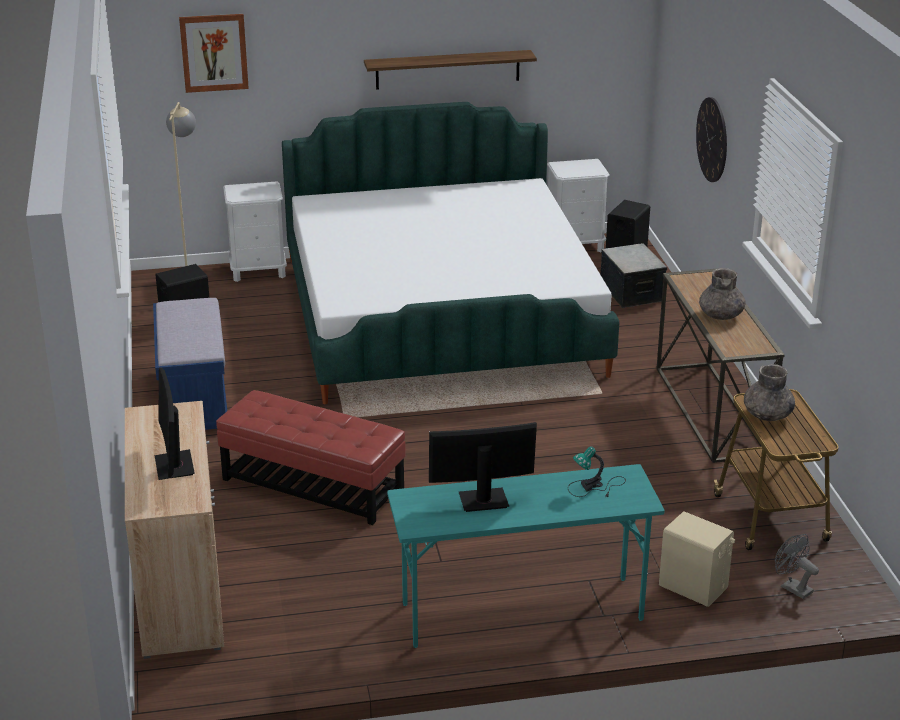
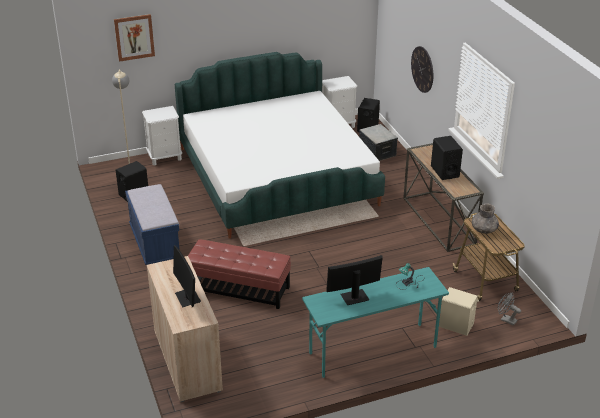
camera: 10 degrees left, 5 degrees up
(448, 69) = (265, 34): shelf -> none
(721, 315) = (444, 171): grey vase -> black speaker

